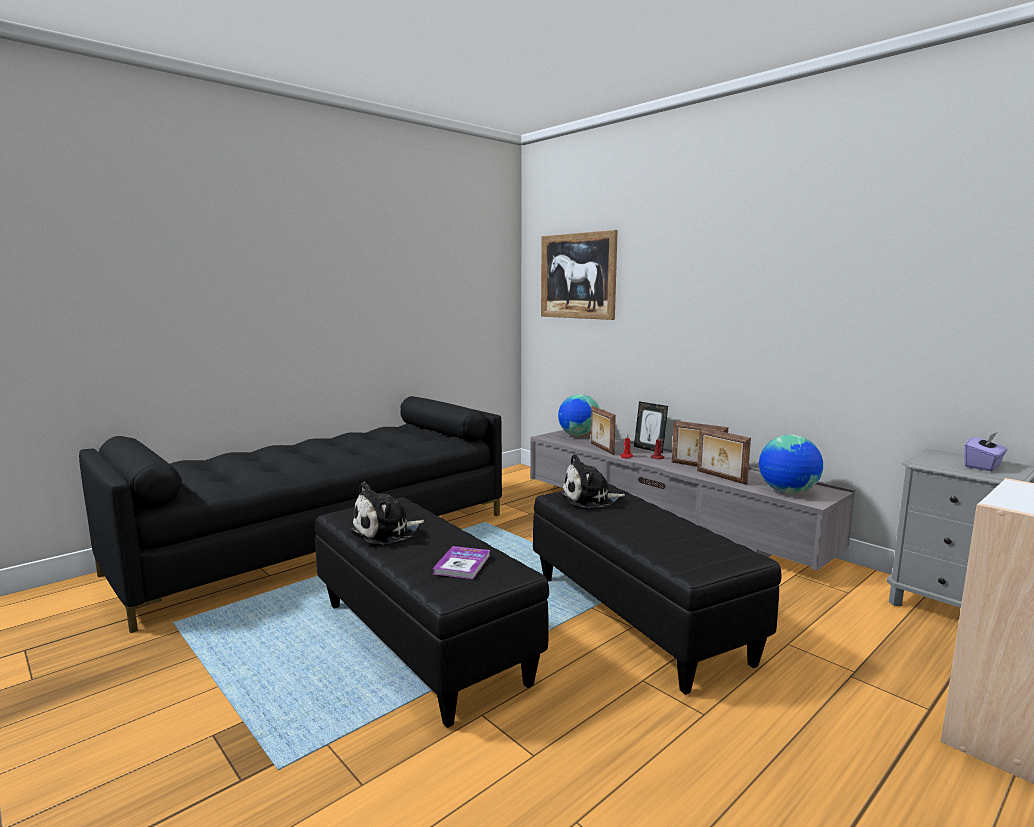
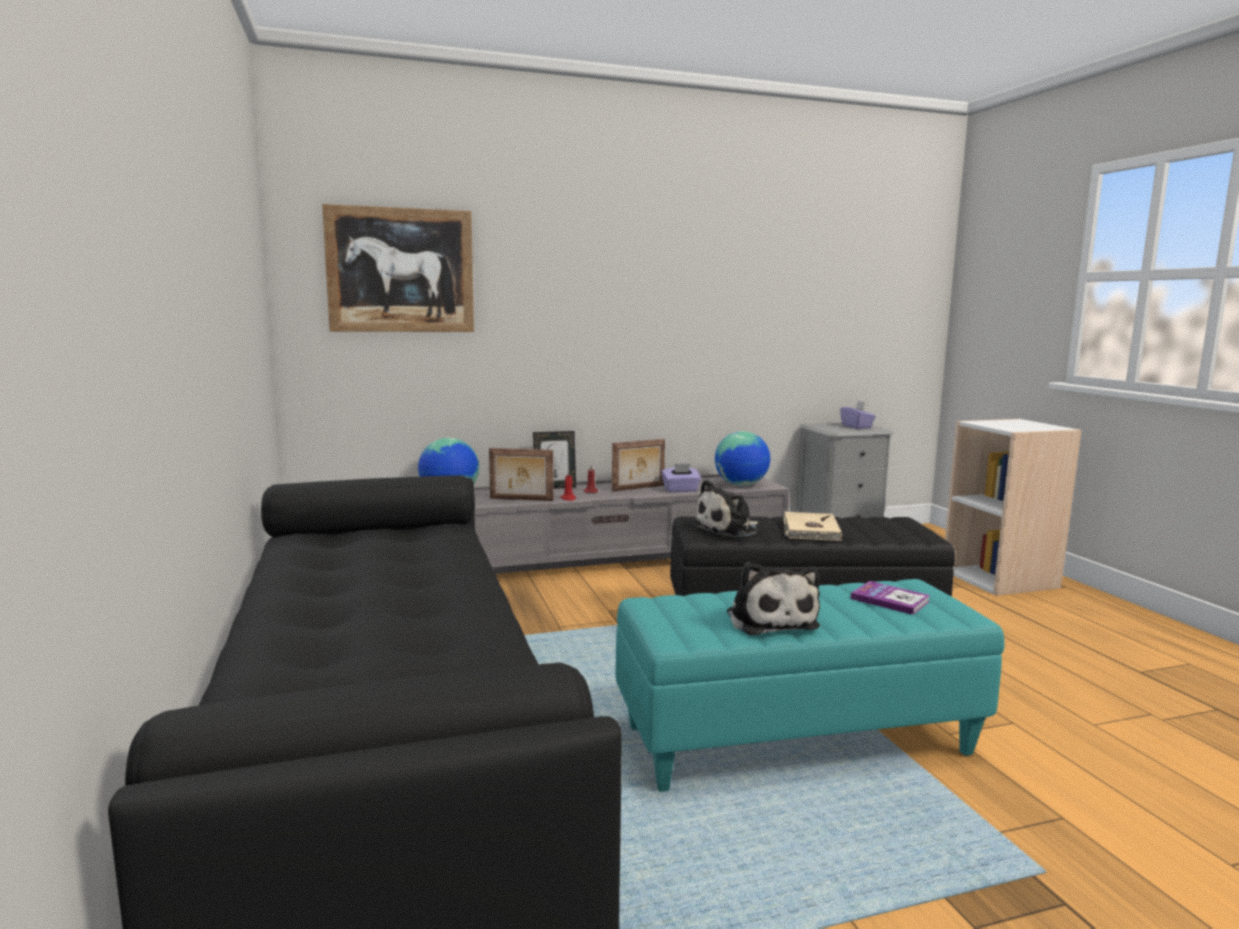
camera: 65 degrees left, 0 degrees up
(423, 642) = (795, 740): black ottoman -> turquoise ottoman
(590, 499) = (728, 529): plush toy -> plush toy turned 45 degrees clockwise
(633, 523) = (810, 530): none -> beige book
(720, 477) = (680, 490): picture frame -> purple tissue box

